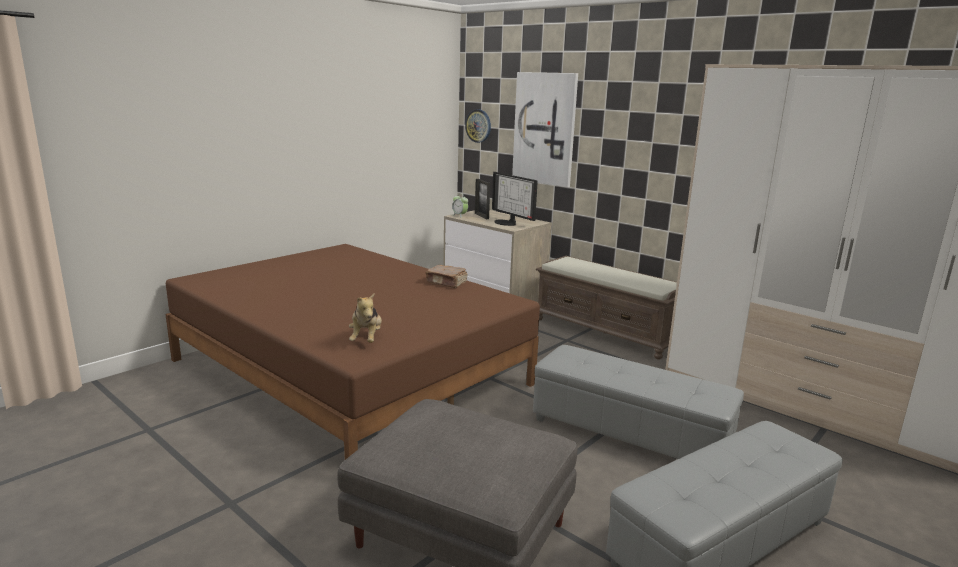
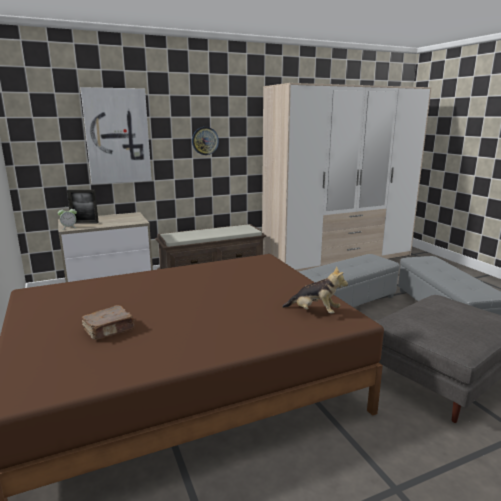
camera: 65 degrees left, 0 degrees up
(446, 283) = (204, 269): brown book -> brown book (110, 330)
(478, 126) = (34, 141): wall clock -> wall clock (205, 141)
(507, 222) = (120, 220): monitor -> none

